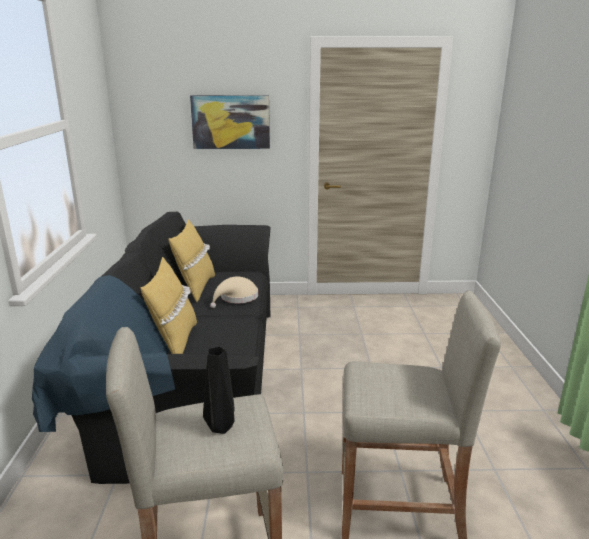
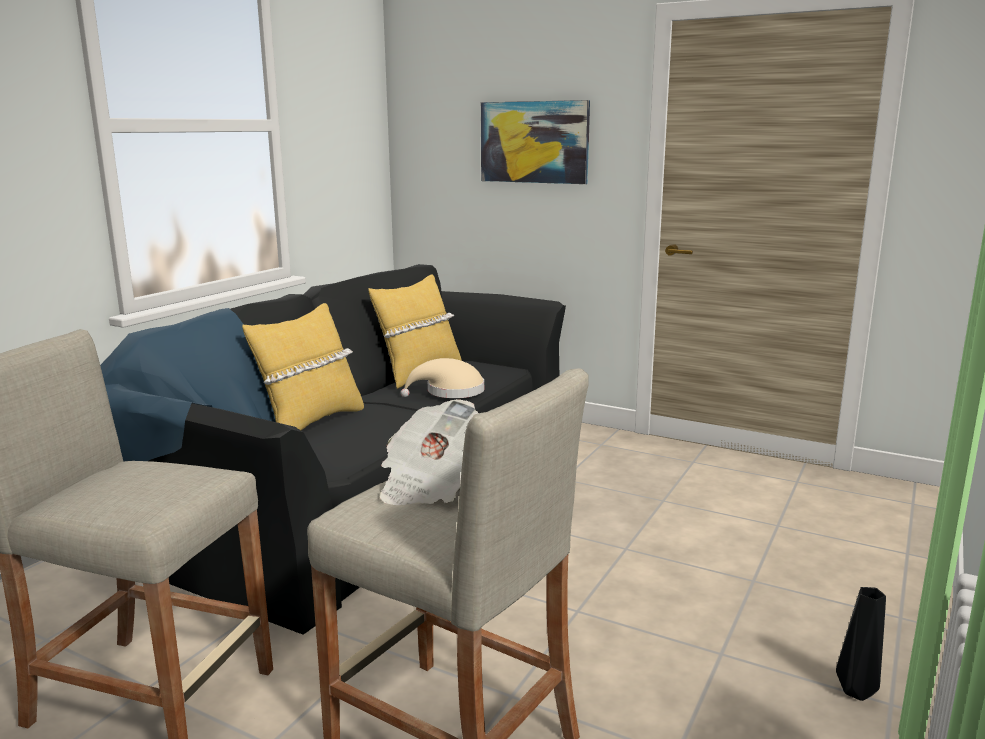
camera: 30 degrees right, 5 degrees down
(222, 426) = (144, 487): black vase -> black vase (858, 691)
(379, 369) = (434, 483): none -> newspaper

